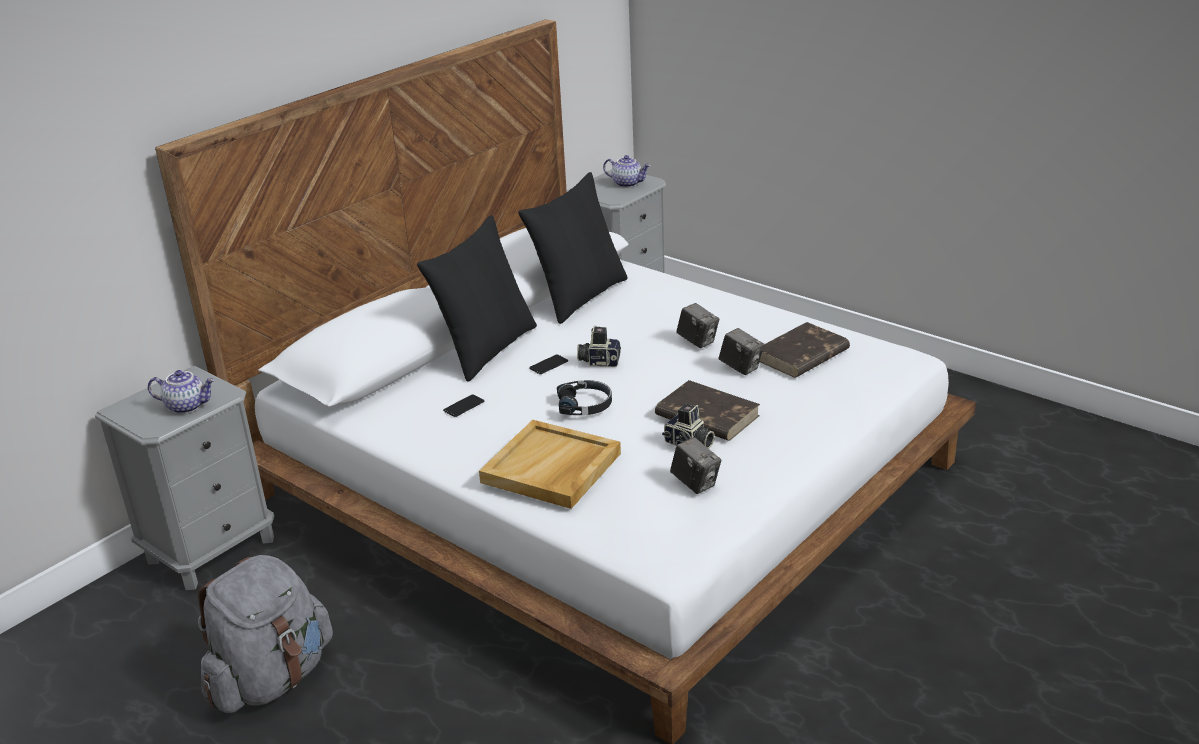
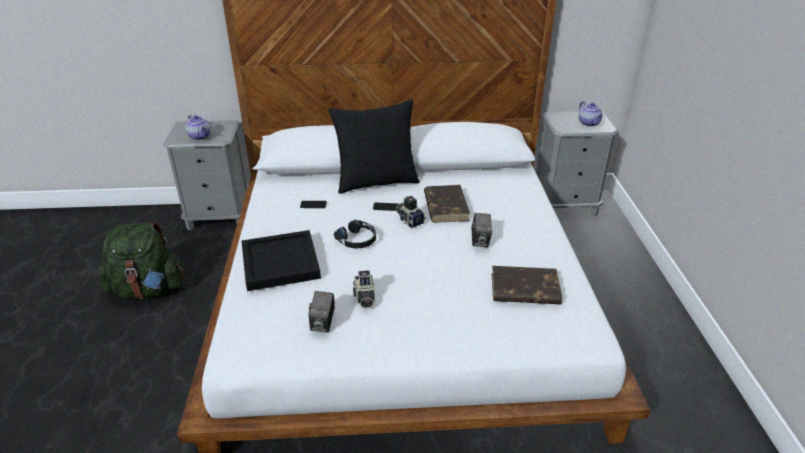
camera: 45 degrees right, 5 degrees up
(272, 679) = (148, 289): grey backpack -> green backpack
(551, 469) = (279, 263): beige tray -> black tray
(580, 297) = (469, 179): black pillow -> none
(706, 416) = (403, 288): brown book -> brown book (445, 206)
(741, 368) = (475, 273): camera -> none

